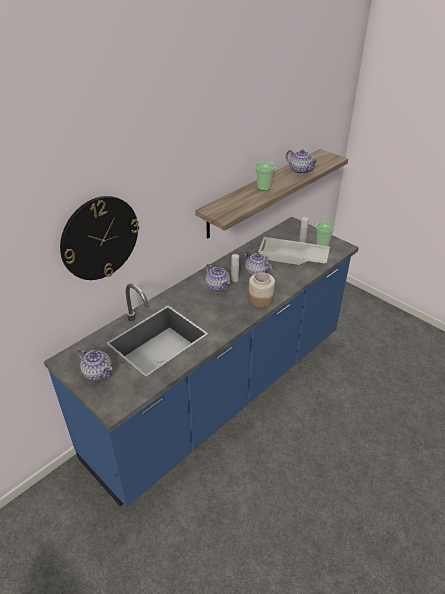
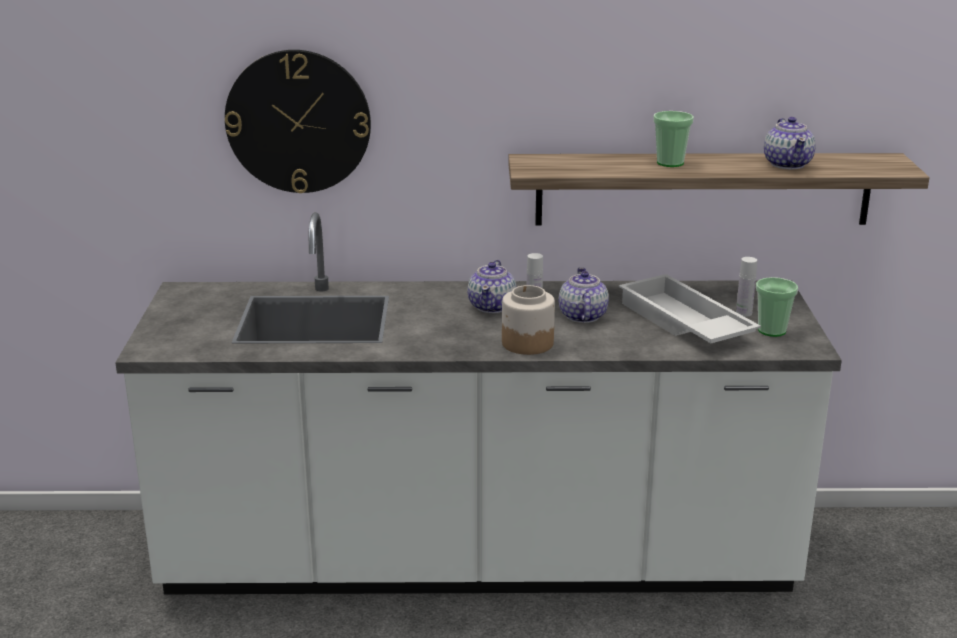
camera: 45 degrees right, 15 degrees down
(98, 373) = (192, 315): teapot -> none
(222, 393) = (478, 563): blue counter -> white counter

